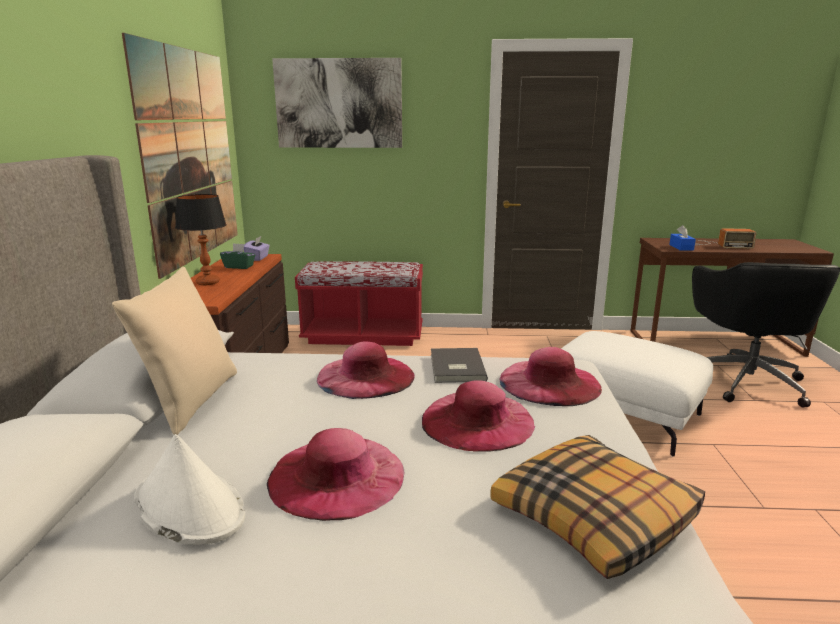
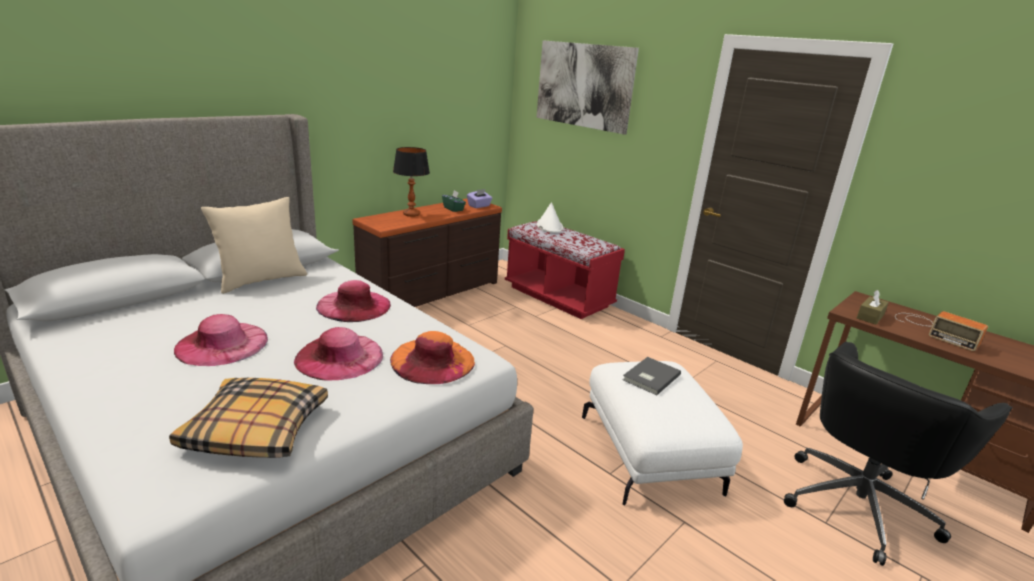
camera: 40 degrees right, 5 degrees up
(188, 506) = (159, 324): white hat -> white hat (549, 226)
(190, 155) = (437, 117): picture -> none
(455, 368) = (409, 324): grey book -> grey book (649, 377)
(549, 382) = (432, 360): pink hat -> orange hat
(681, 247) = (870, 316): blue tissue box -> brown tissue box

